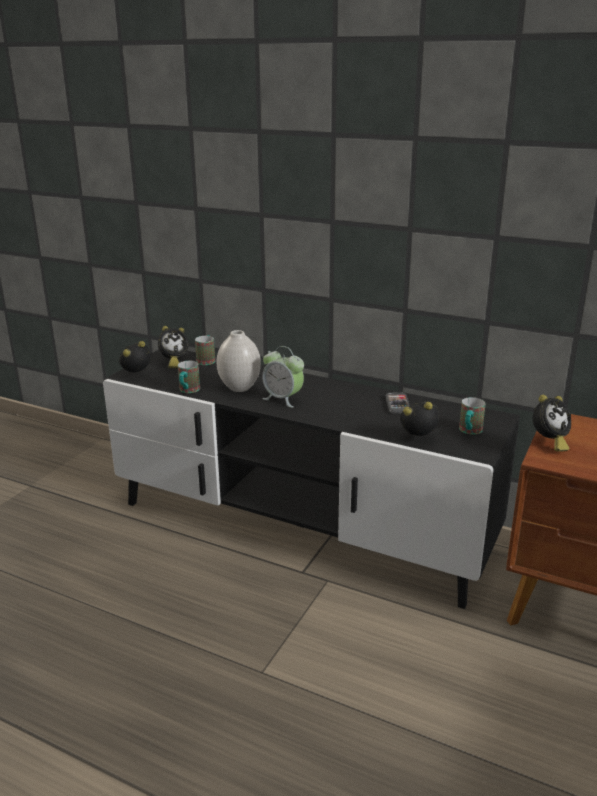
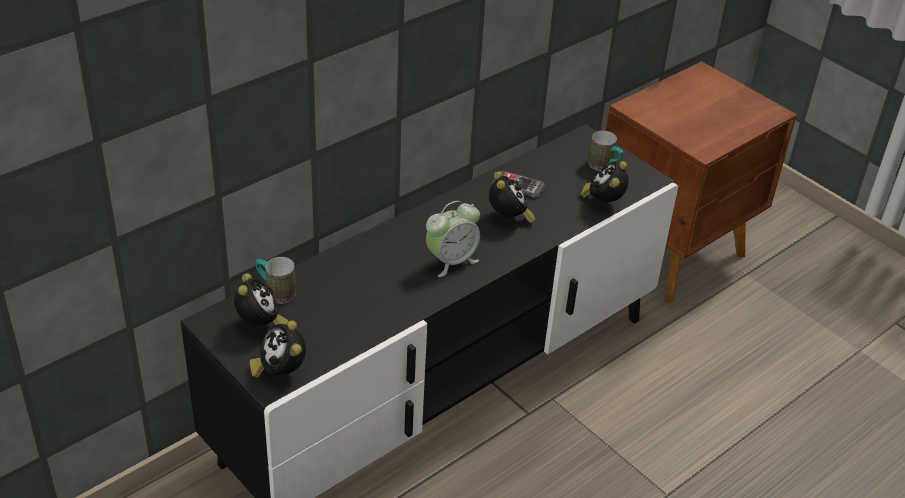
camera: 70 degrees left, 15 degrees up
(188, 391) = (372, 334): mug -> none
(240, 388) = (395, 286): white vase -> none
(549, 442) = (676, 133): alarm clock -> alarm clock (509, 219)

